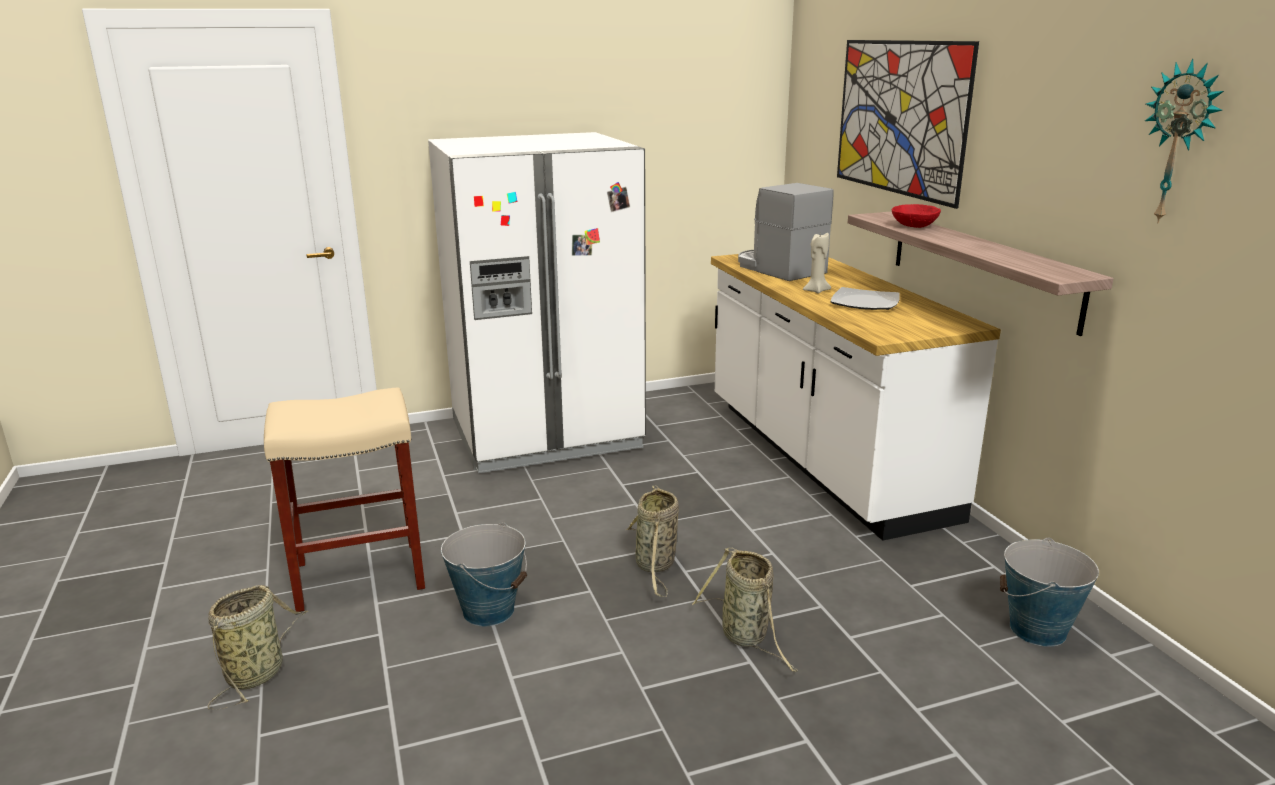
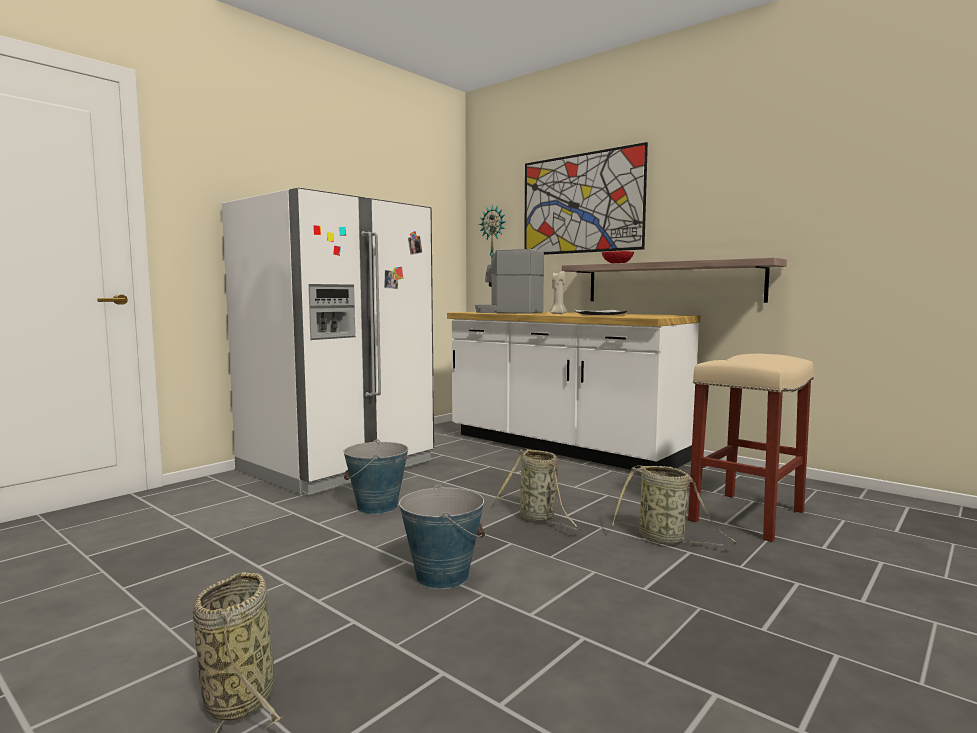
camera: 30 degrees left, 15 degrees down
(361, 574) = (272, 584): beige stool -> beige stool (746, 515)
(1037, 630) = (809, 496): bucket -> bucket (377, 507)
(1179, 143) = (822, 168): wall clock -> wall clock (493, 237)

